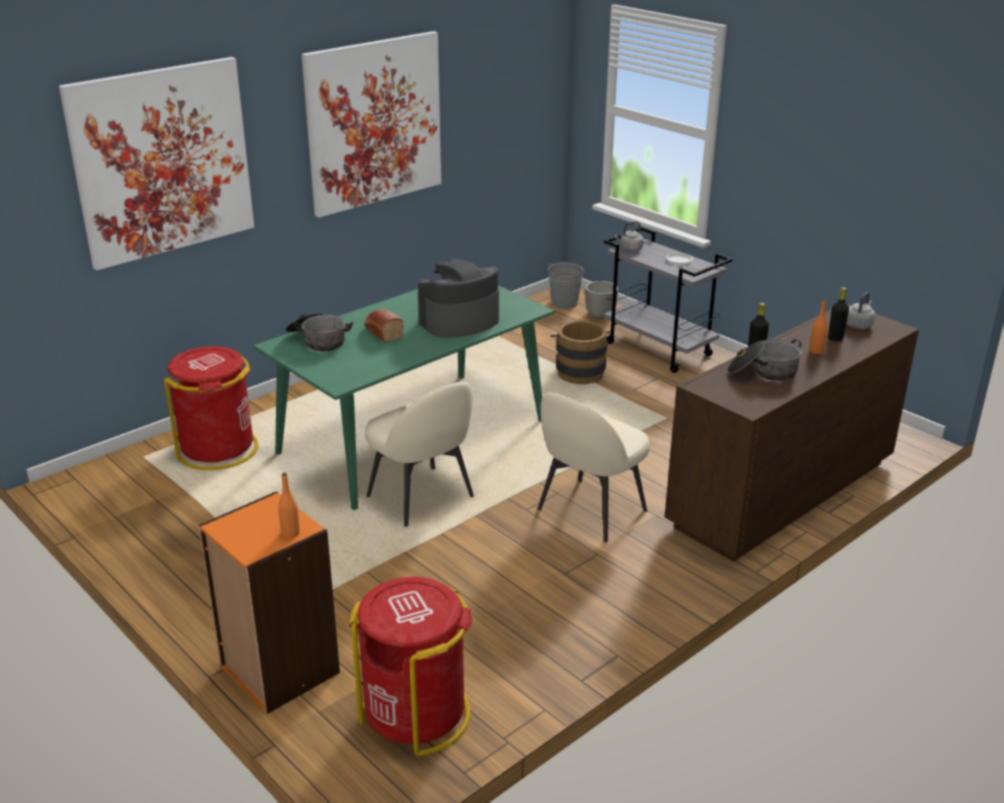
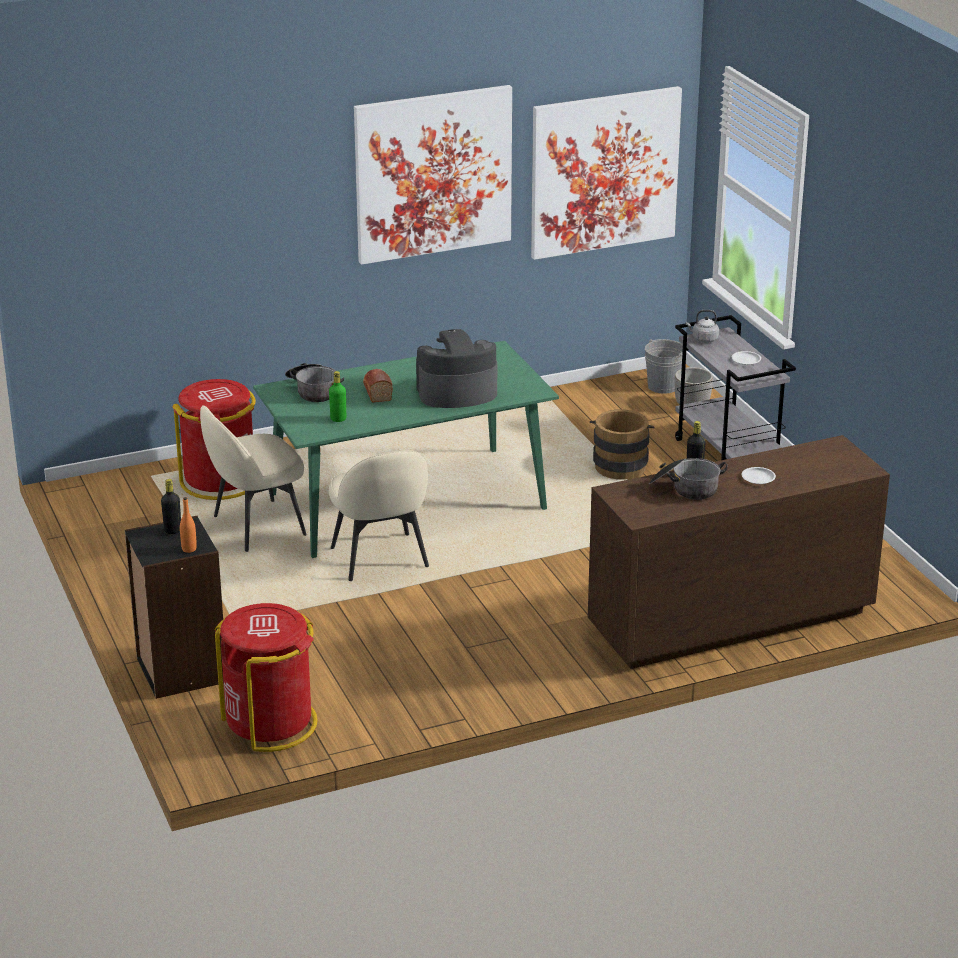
camera: 20 degrees right, 0 degrees up
(162, 161) = (201, 200): picture -> picture (604, 172)
(278, 670) = (180, 670): orange bookcase -> black bookcase
(361, 363) = (338, 419): none -> green bottle
(590, 511) = (529, 600): beige chair -> beige chair (256, 527)
(816, 351) = (758, 478): orange bottle -> white plate
(835, 338) = (791, 469): black bottle -> black bottle (172, 530)
(859, 325) = (831, 460): grey kettle -> none

